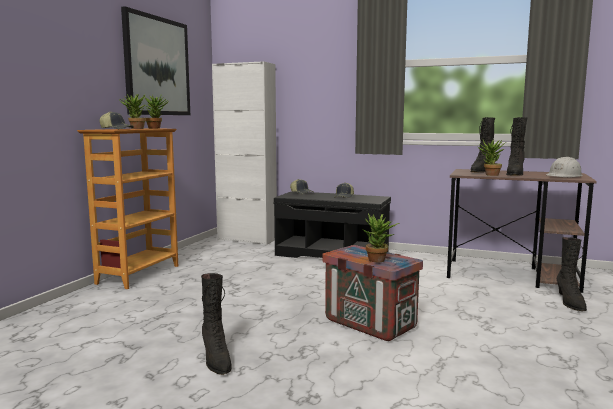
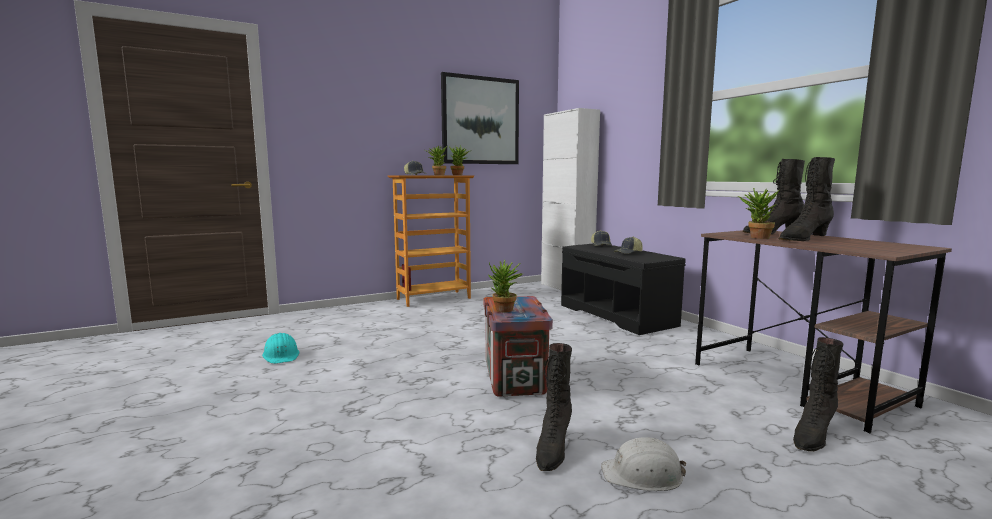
camera: 40 degrees right, 0 degrees up
(95, 382) = (281, 355): none -> turquoise hard hat
(216, 359) = (359, 365): black boot -> black boot (553, 449)
(564, 176) = (875, 247): white hard hat -> white hard hat (643, 475)

